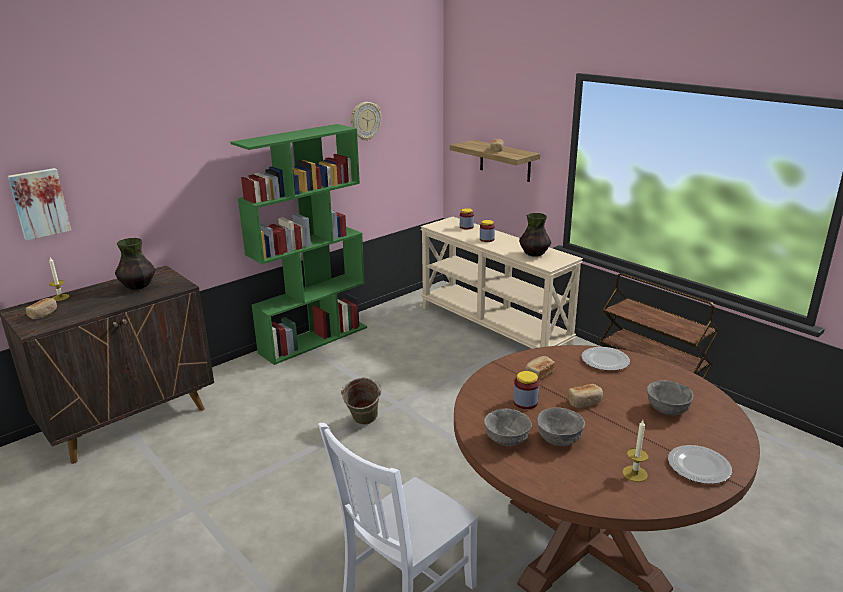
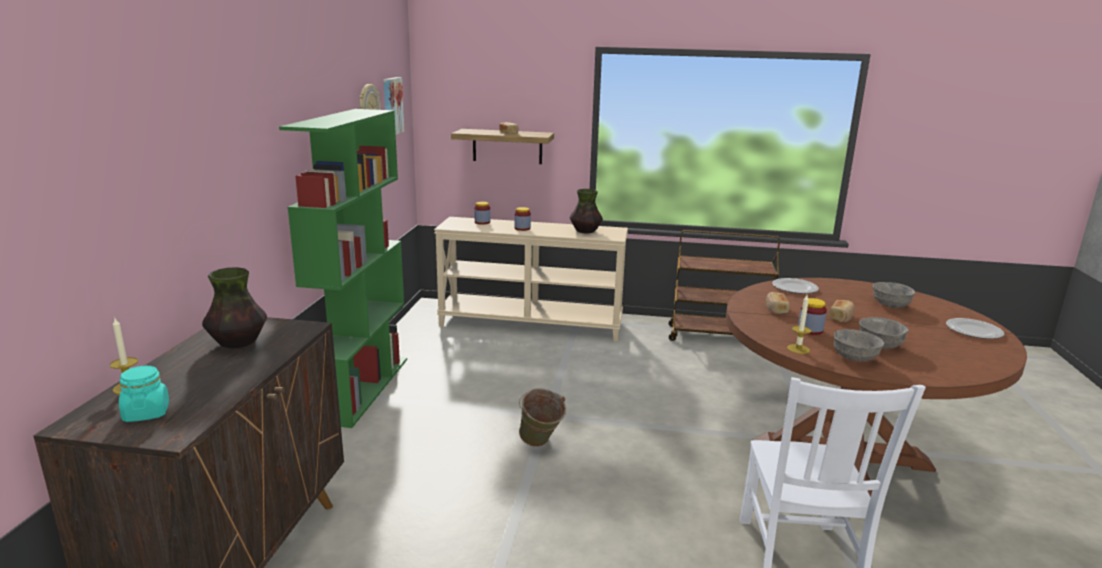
camera: 40 degrees left, 5 degrees down
(39, 203) = (80, 226): picture -> picture (391, 106)
(43, 314) = (146, 413): bread -> turquoise jar
(635, 473) = (958, 348): candle -> candle (798, 349)

